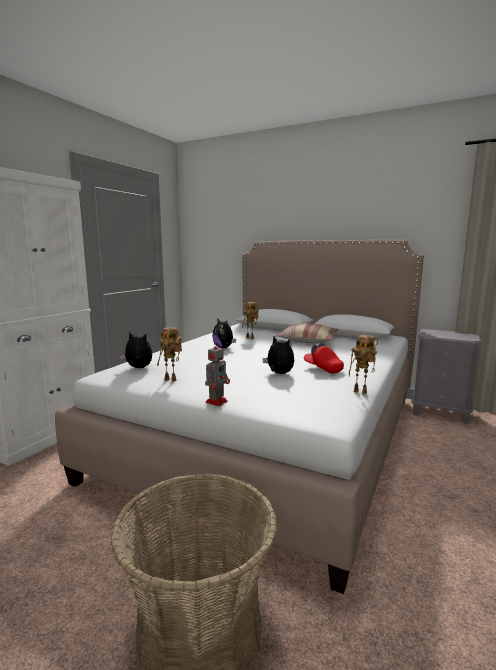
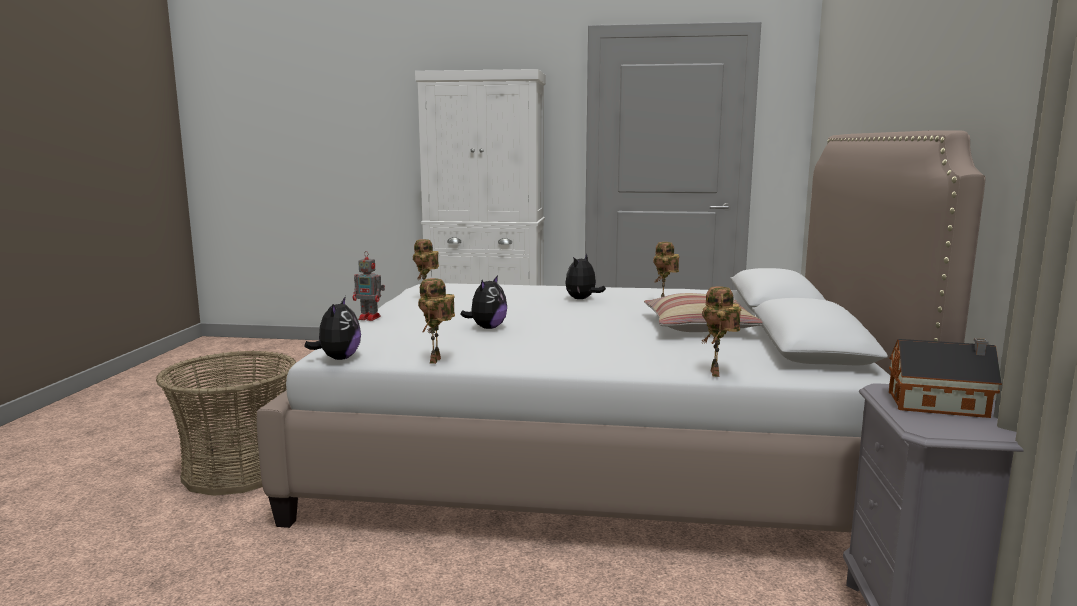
camera: 70 degrees right, 0 degrees up
(138, 368) = (454, 287): plush toy -> plush toy (338, 358)
(323, 368) = (527, 342): red cap -> none
(391, 350) = (717, 374): none -> toy robot
(445, 334) = (942, 405): none -> toy house

